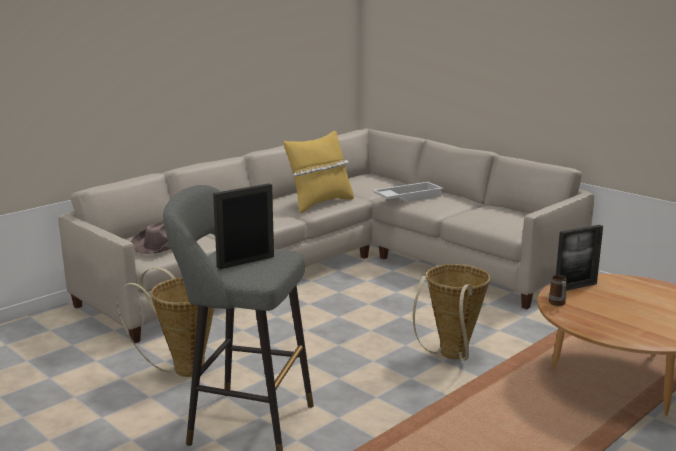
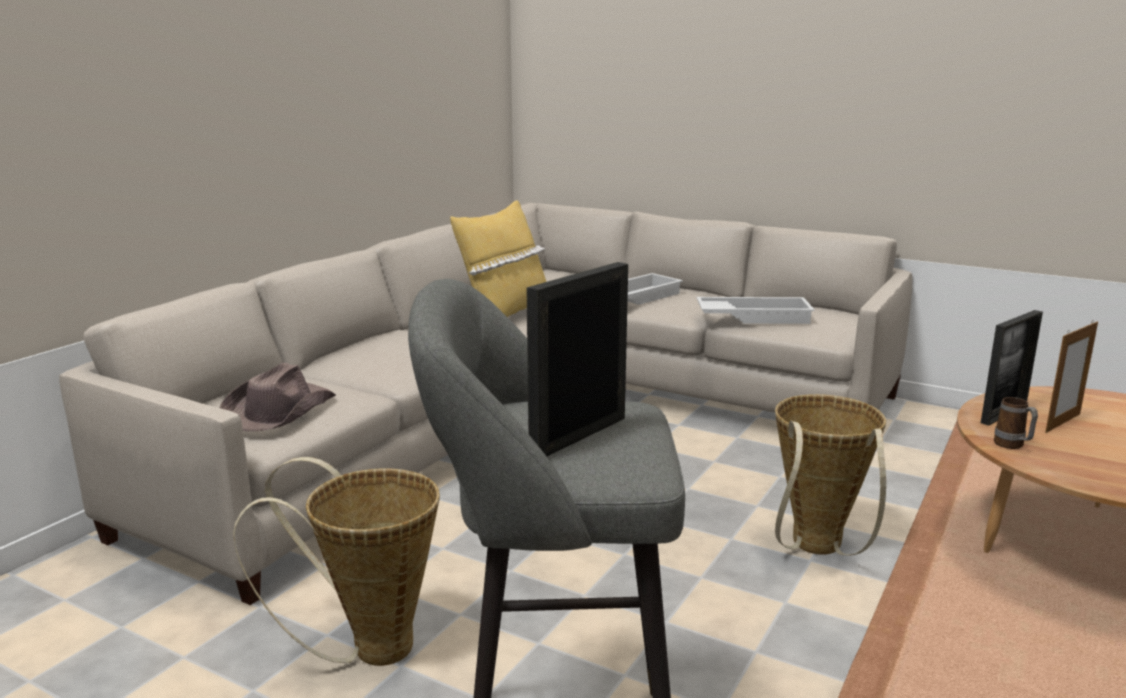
camera: 15 degrees left, 0 degrees up
(474, 215) = (754, 317): none -> white tray
(607, 295) = (1062, 423): none -> picture frame

